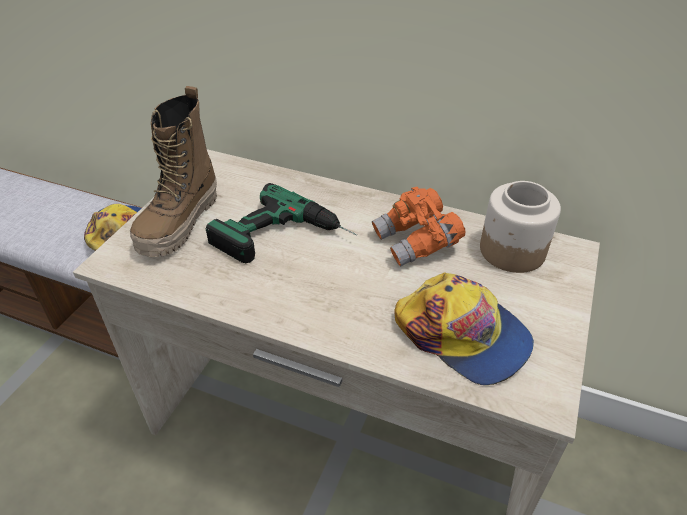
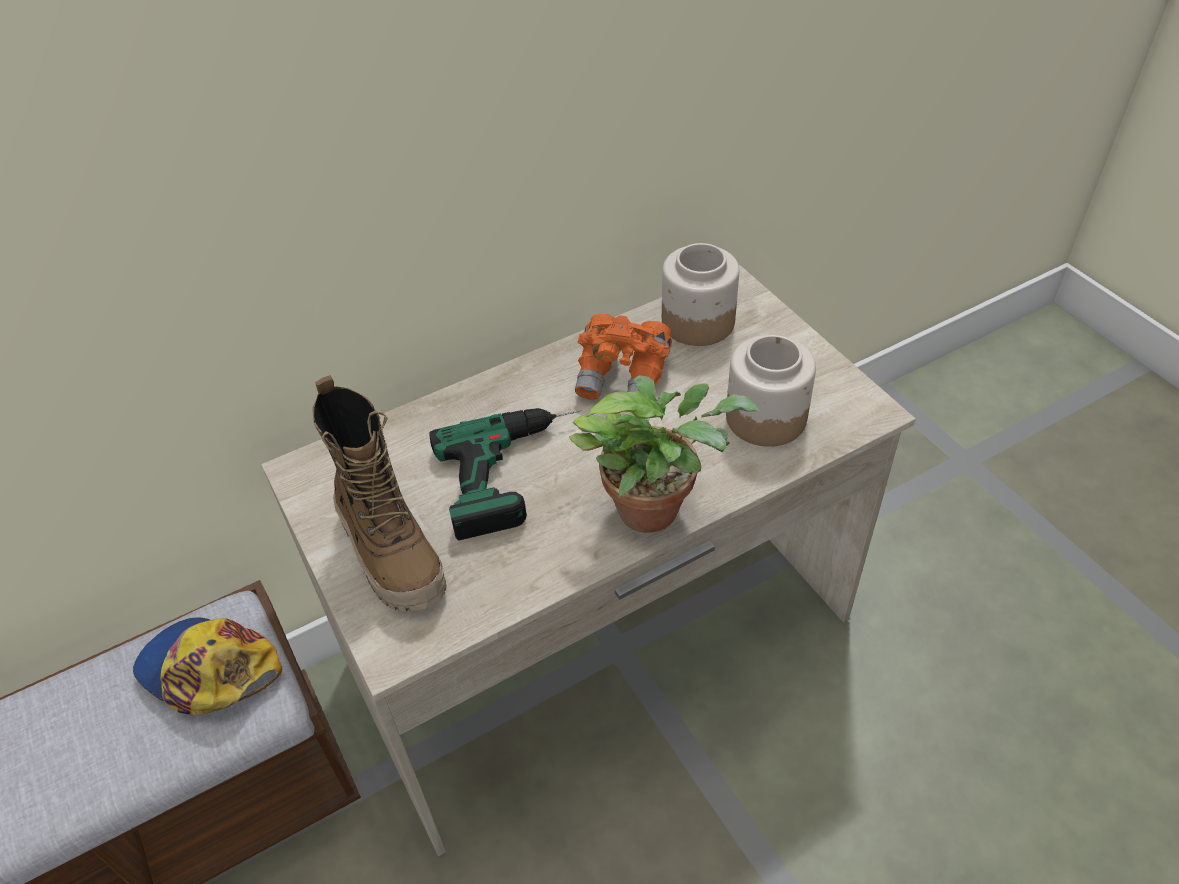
camera: 50 degrees left, 5 degrees up
(316, 318) = (656, 506): none -> potted plant
(463, 335) = (766, 416): cap -> jar

